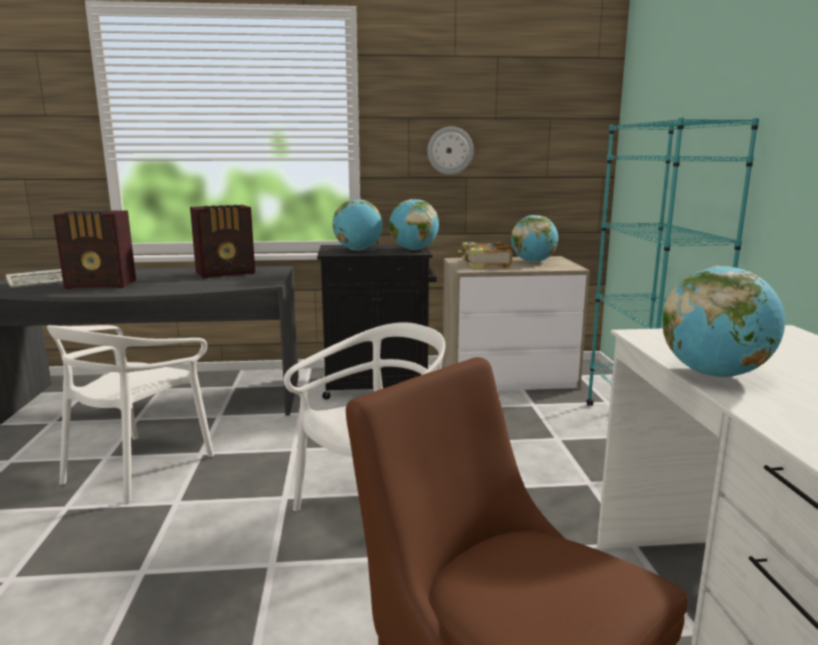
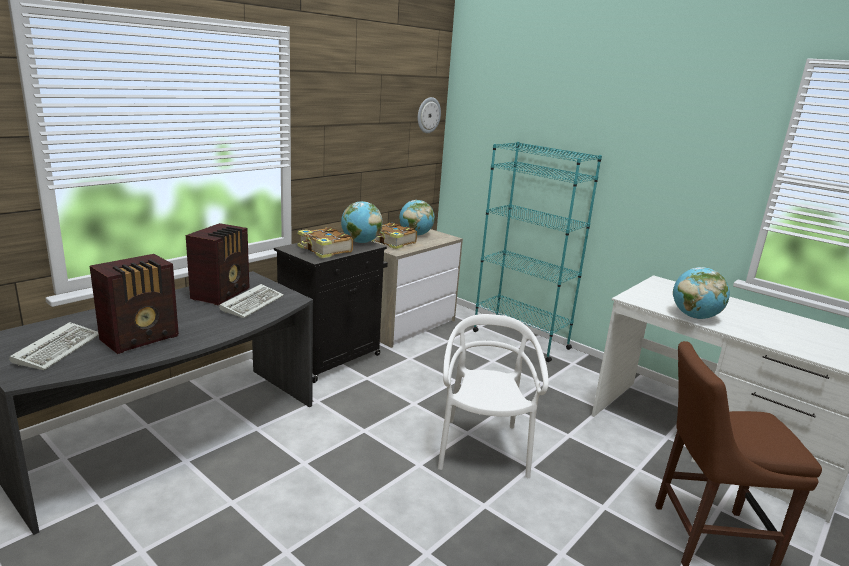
camera: 45 degrees left, 5 degrees up
(138, 467) = (277, 496): white chair -> none
(229, 281) = (253, 303): none -> keyboard
(358, 250) = (324, 250): globe -> book
(450, 150) = (352, 151): wall clock -> wall clock (428, 115)

